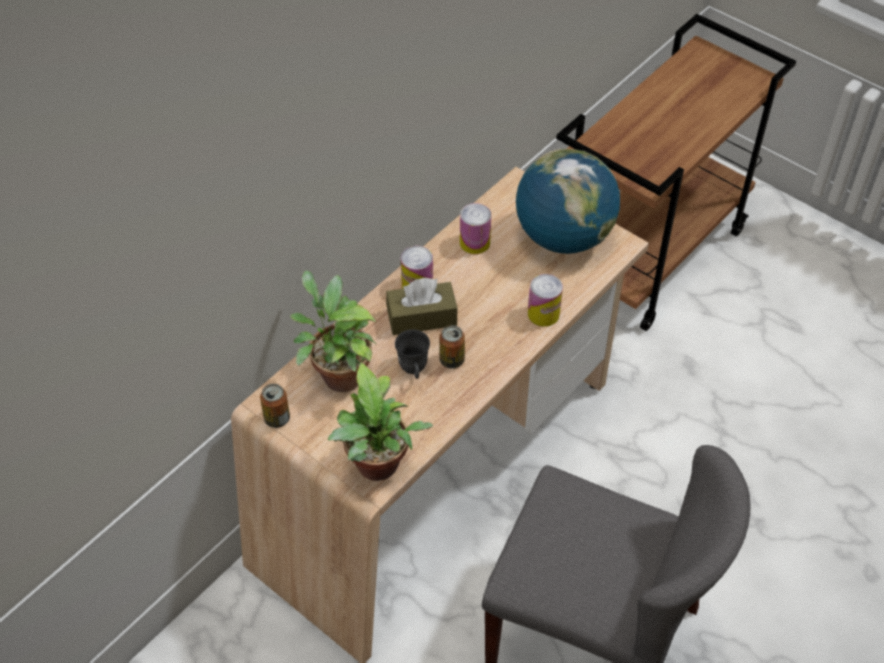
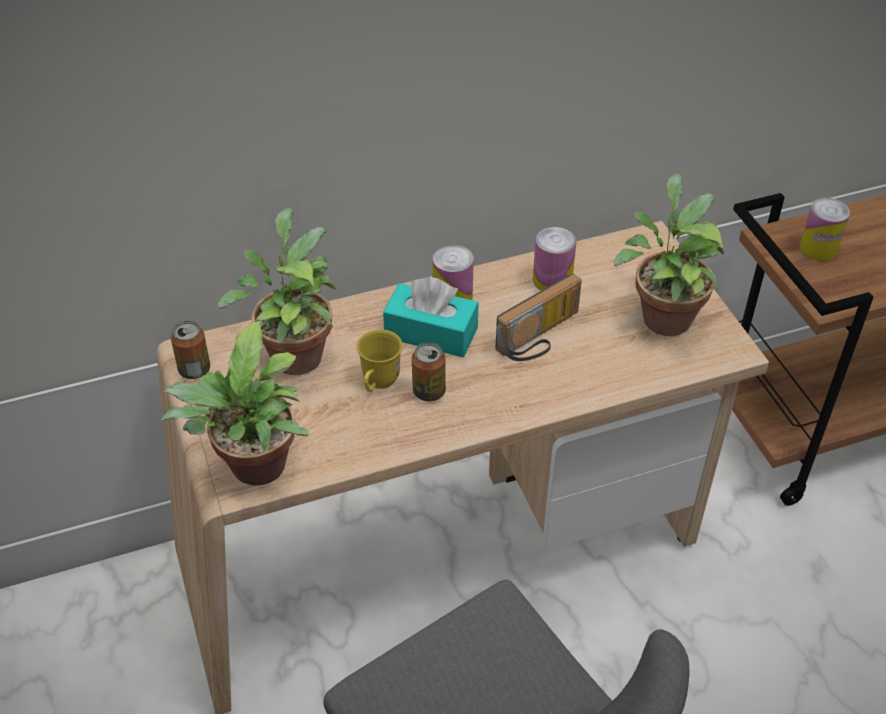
camera: 30 degrees right, 5 degrees down
(414, 370) = (378, 384): grey mug -> yellow mug
(421, 317) = (431, 333): brown tissue box -> turquoise tissue box
(497, 288) = (541, 338): none -> radio
(543, 314) = (575, 387): can -> can (818, 248)
(563, 237) = (663, 315): globe -> potted plant

